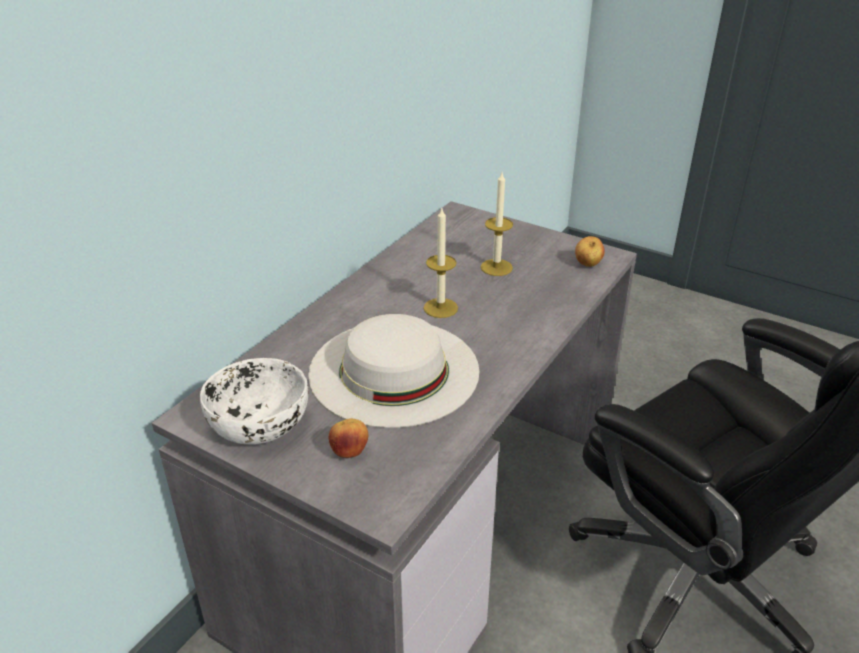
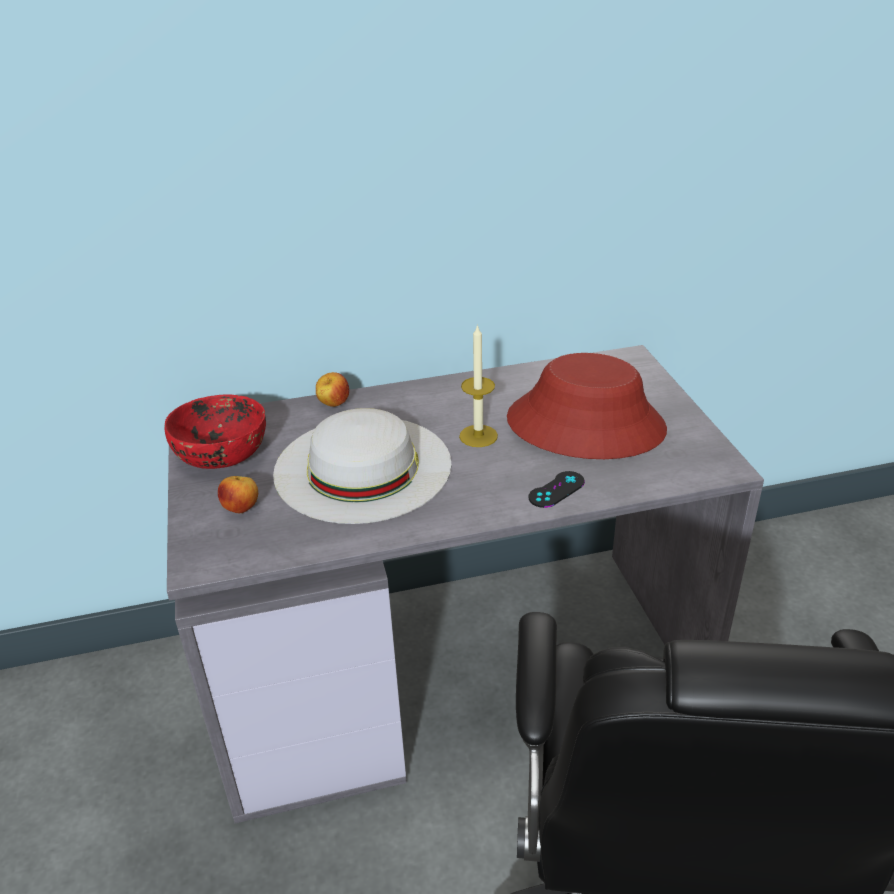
camera: 45 degrees right, 0 degrees up
(260, 422) = (223, 453): white bowl -> red bowl
(496, 267) = (586, 424): candle -> red hat
(543, 316) = (556, 489): none -> black game controller
(587, 265) = (684, 465): apple -> apple (333, 404)

